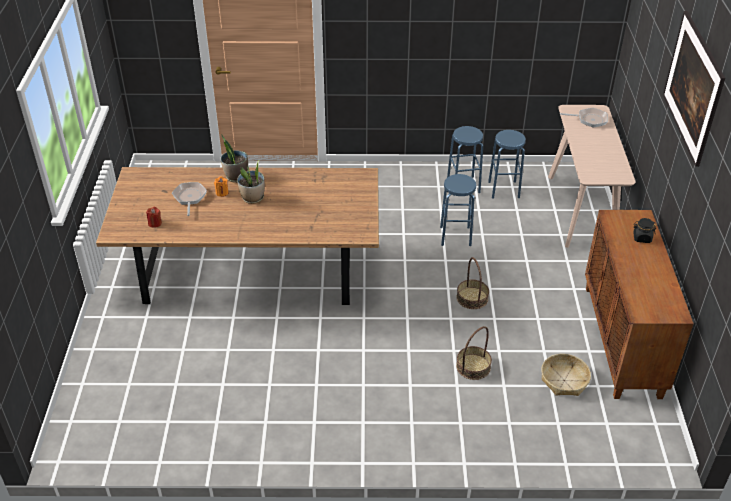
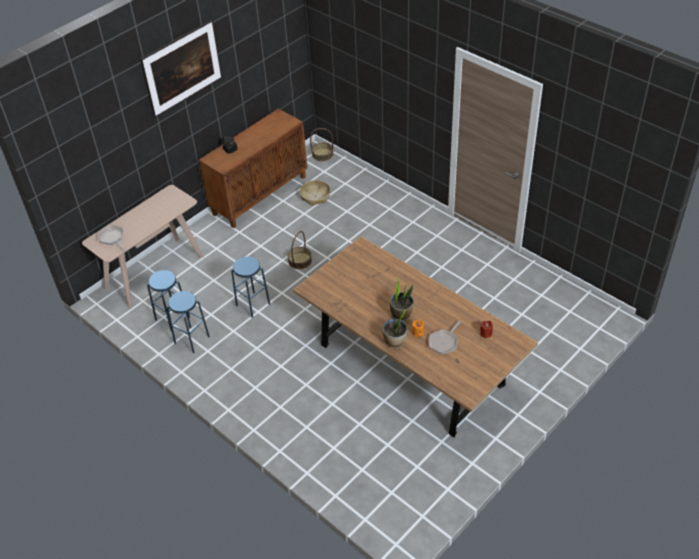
camera: 135 degrees left, 5 degrees up
(473, 367) = (349, 227): basket -> basket (322, 154)

